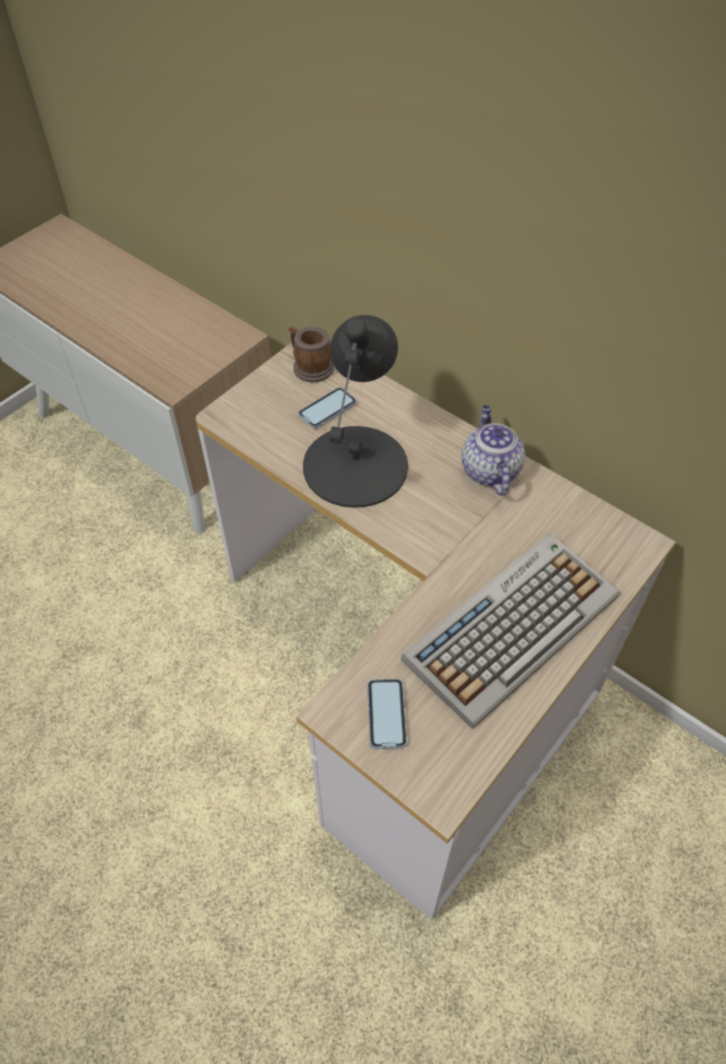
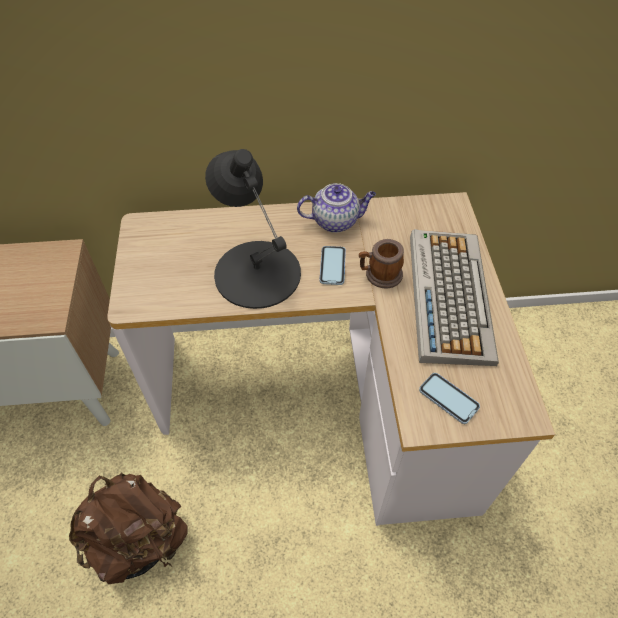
camera: 45 degrees left, 0 degrees up
(128, 649) = (139, 540): none -> brown backpack
(309, 366) = (152, 234): mug -> mug (379, 275)
(327, 409) = (197, 252): phone -> phone (332, 266)
(489, 470) = (336, 221): teapot -> teapot turned 135 degrees clockwise

